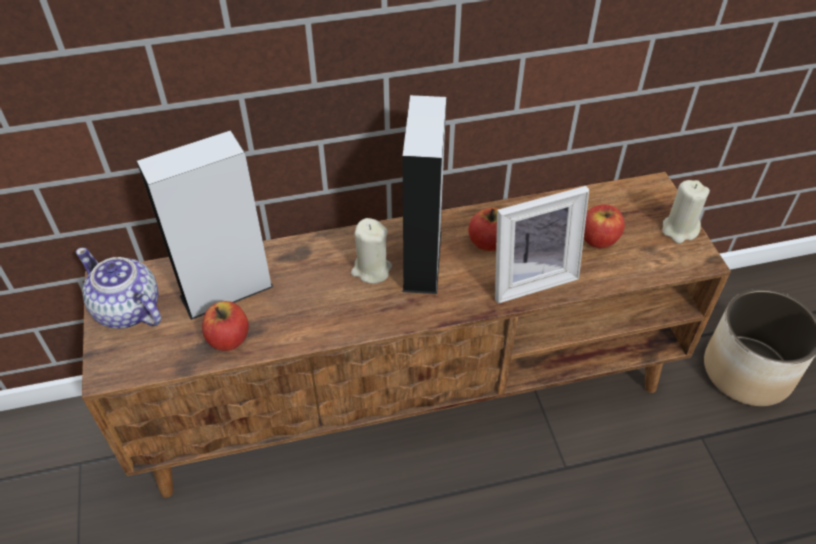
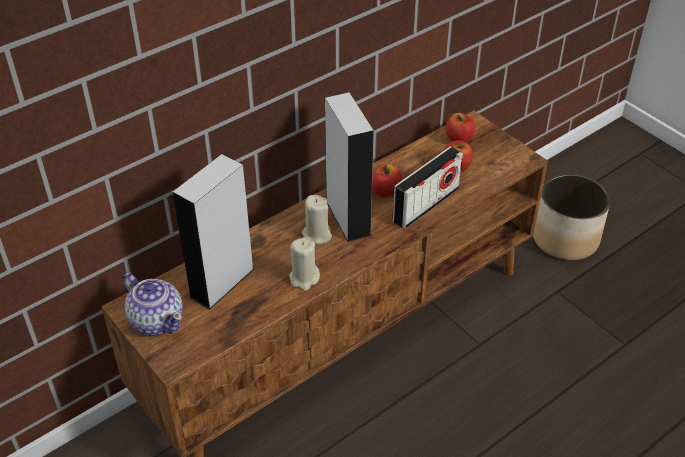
camera: 25 degrees left, 5 degrees down
(128, 310) = (157, 320): teapot -> teapot turned 150 degrees counterclockwise
(229, 338) = (246, 312): apple -> apple (459, 138)
(529, 277) = (426, 205): picture frame -> radio
(679, 229) = (503, 145): beige candle -> beige candle (304, 278)

